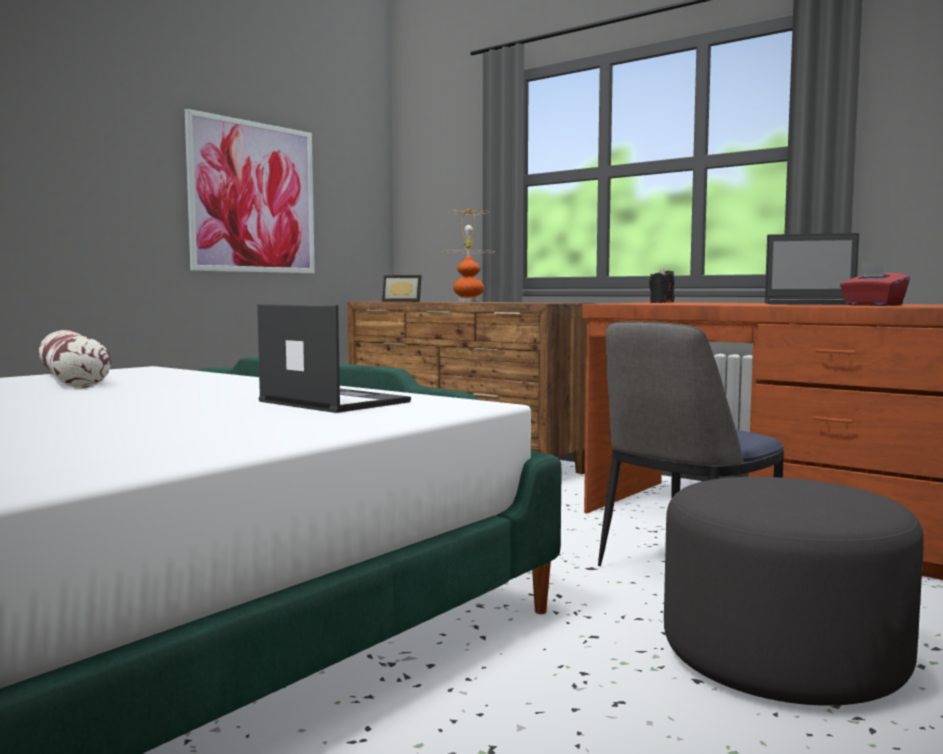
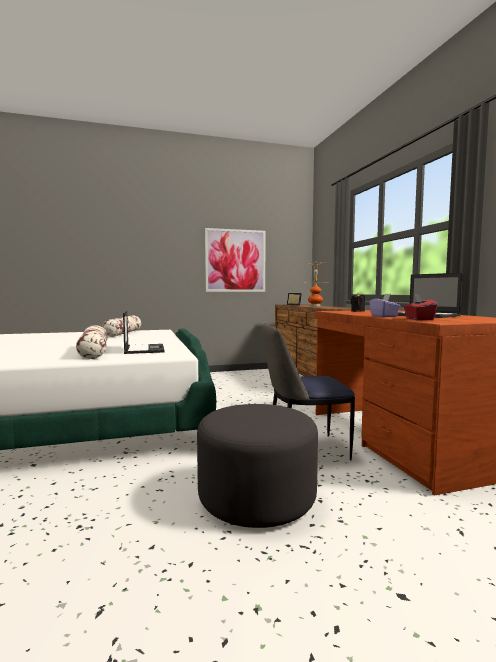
camera: 35 degrees right, 0 degrees up
(238, 417) = (93, 352): none -> pillow
(787, 305) = (384, 316): none -> purple tissue box

